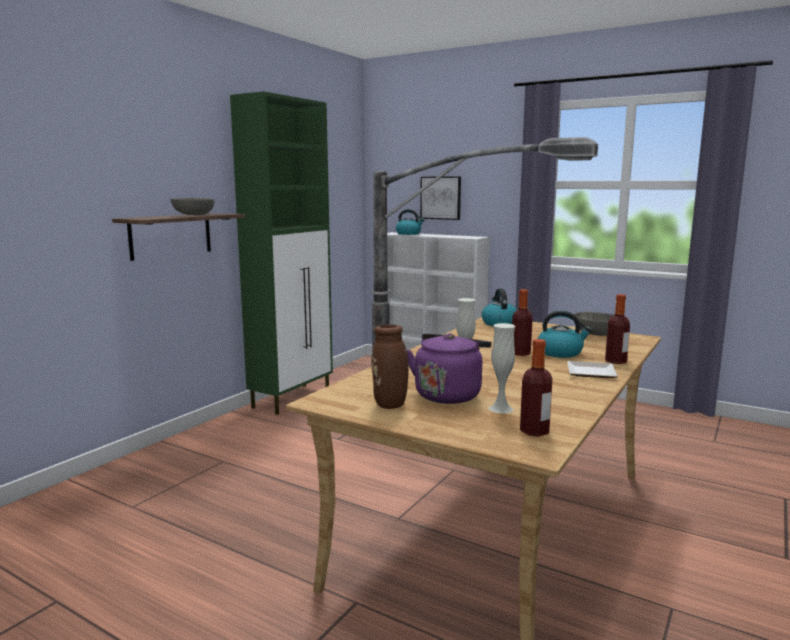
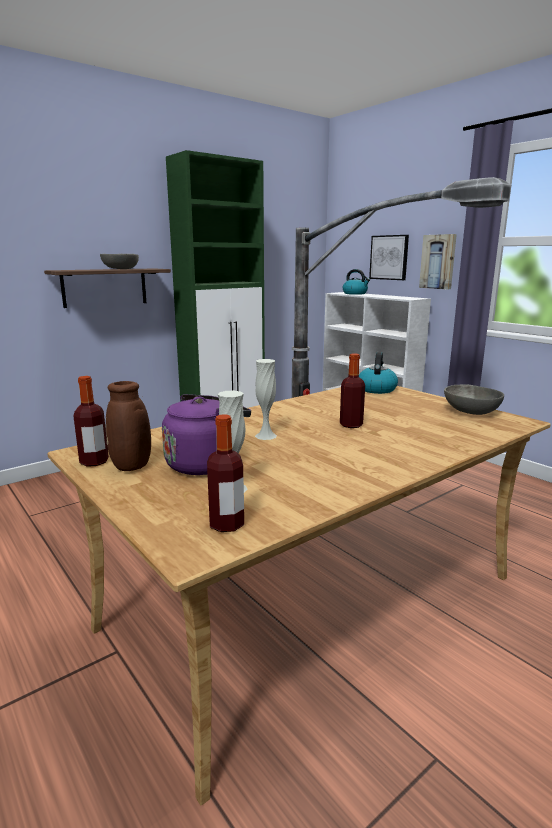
camera: 20 degrees right, 5 degrees up
(494, 202) = (438, 261): none -> picture
(560, 353) = (397, 429): kettle -> none
(589, 372) = (398, 457): plate -> none
(615, 361) = (449, 447): bottle -> bottle (94, 462)

